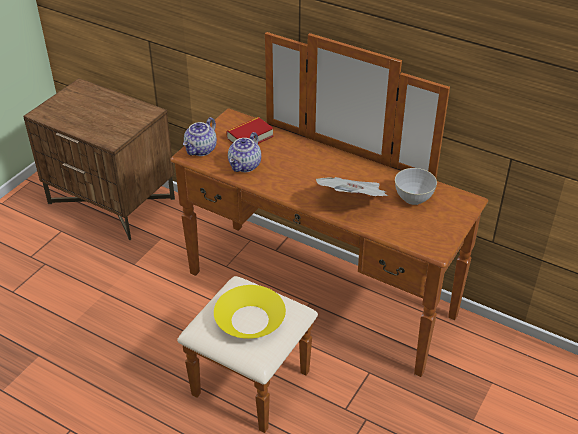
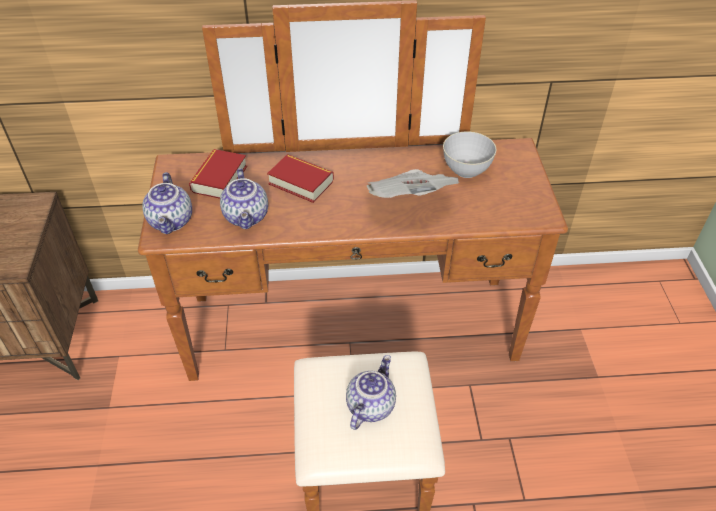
camera: 35 degrees left, 5 degrees up
(249, 319) = (369, 405): yellow bowl -> teapot
(296, 160) = (301, 182): none -> book

